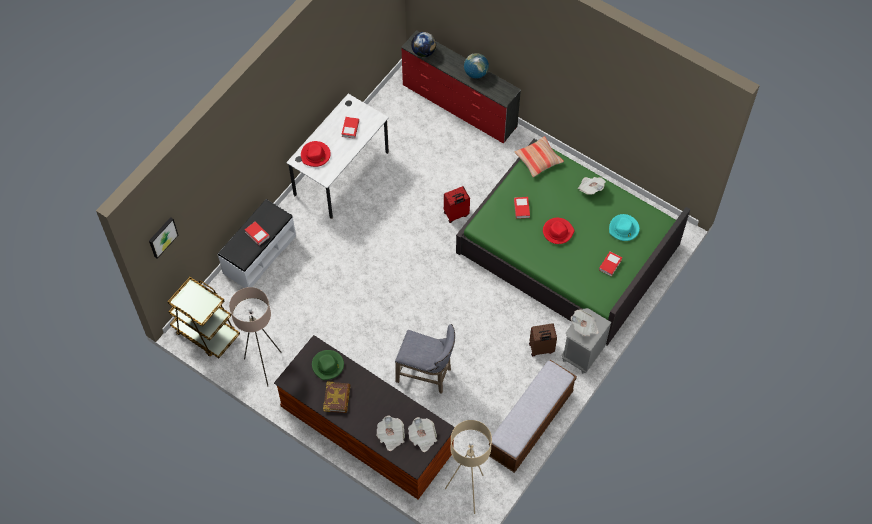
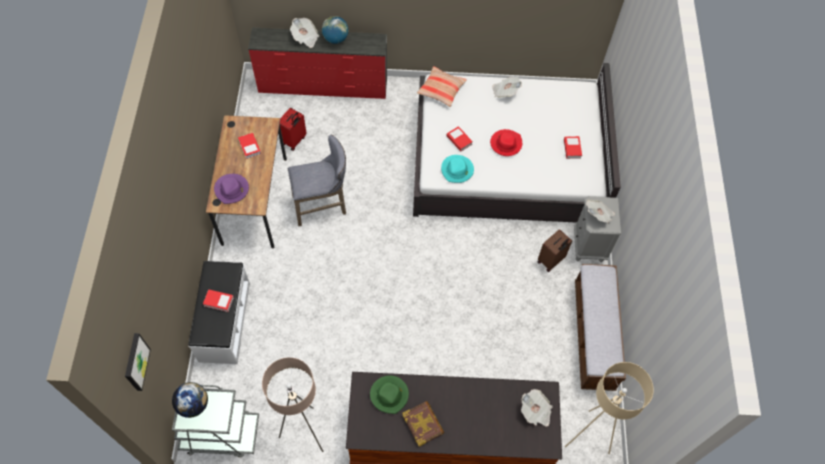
camera: 35 degrees left, 0 degrees up
(205, 332) = (220, 434): brown cart -> grey cart
(315, 155) = (232, 189): red hat -> purple hat
(341, 173) = (254, 200): white desk -> brown desk
(391, 436) = (504, 430): newspaper -> newspaper (305, 38)
(423, 52) = (273, 43): globe -> globe (193, 404)
(427, 375) = (468, 345): grey stool -> grey stool (322, 206)
(456, 214) = (388, 182): red suitcase -> red suitcase (294, 140)
(568, 249) = (507, 160): green bed -> white bed
(624, 229) = (559, 111): turquoise hat -> turquoise hat (457, 170)

